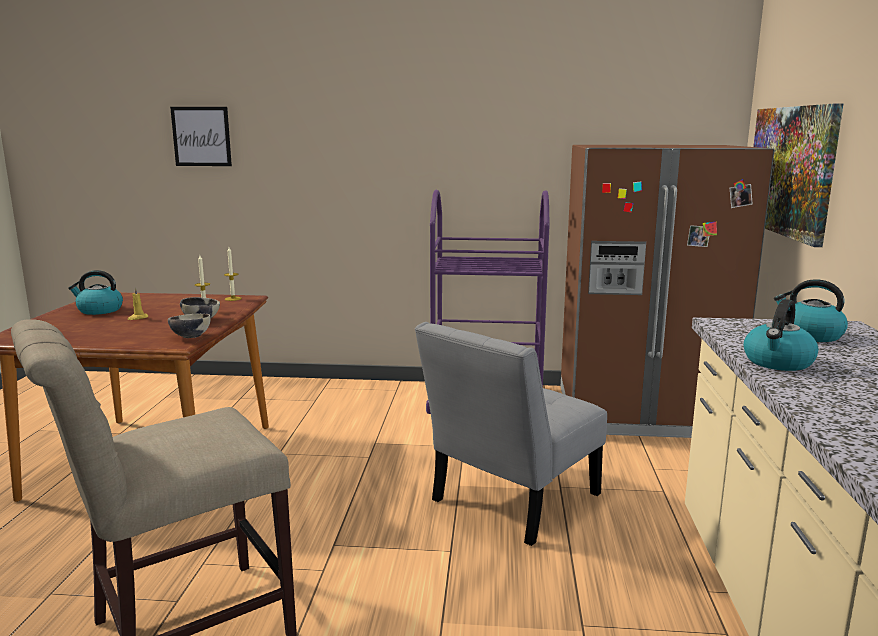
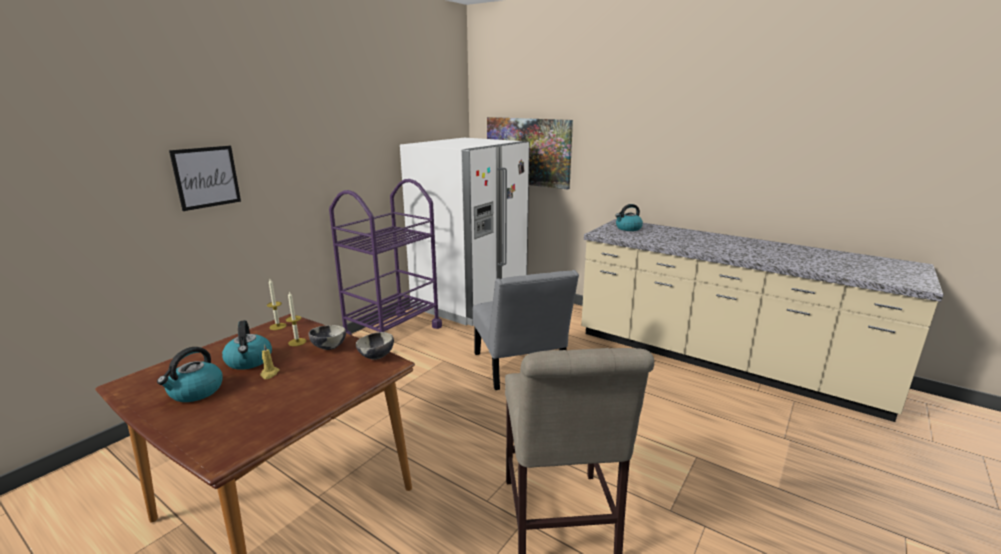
camera: 60 degrees left, 5 degrees up
(201, 136) = (67, 171): picture -> picture (206, 177)
(640, 412) = (470, 302): brown fridge -> white fridge
(778, 362) = (658, 241): kettle -> kettle (249, 361)

